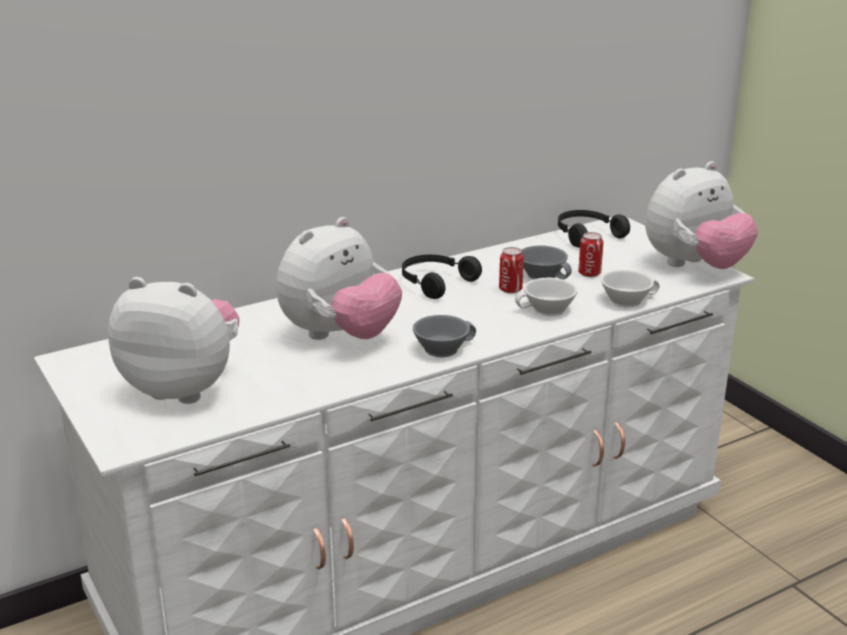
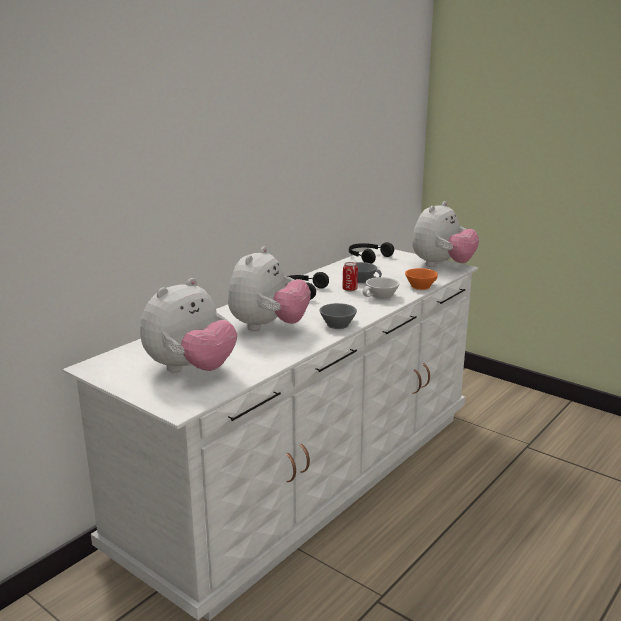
camera: 20 degrees left, 5 degrees down
(184, 388) = (191, 369): plush toy -> plush toy turned 135 degrees clockwise
(589, 273) = (387, 276): can -> none
(626, 299) = (420, 286): white cup -> orange cup

